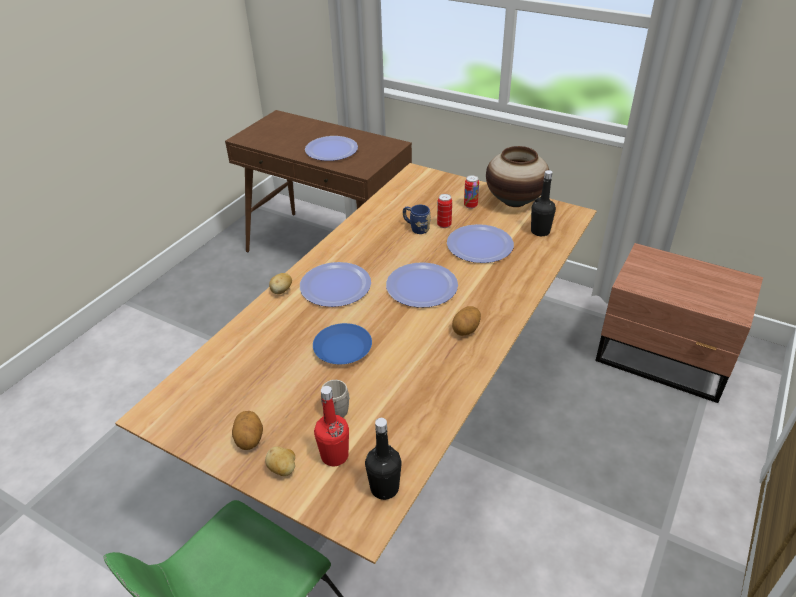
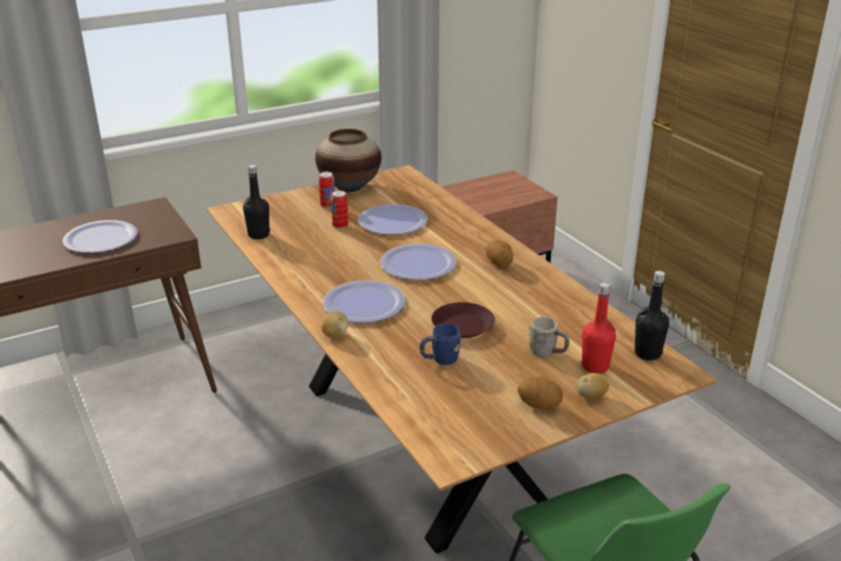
camera: 60 degrees left, 10 degrees down
(342, 349) = (462, 326): blue plate -> brown plate
(416, 228) = (326, 239): blue mug -> blue mug (440, 360)
(540, 231) = (407, 193): black bottle -> black bottle (258, 235)

